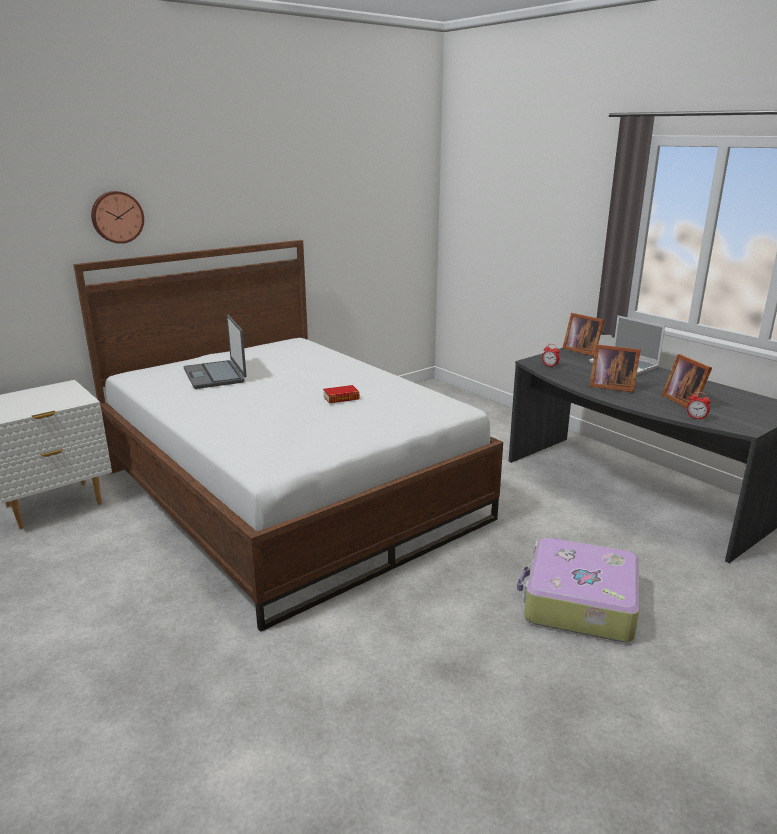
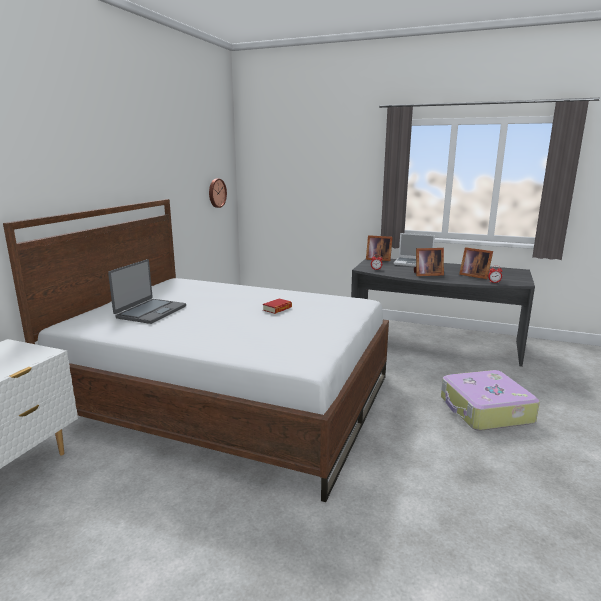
camera: 30 degrees left, 5 degrees down
(117, 217) = (35, 178): wall clock -> wall clock (216, 193)
(215, 375) = (150, 312): laptop -> laptop turned 105 degrees counterclockwise

